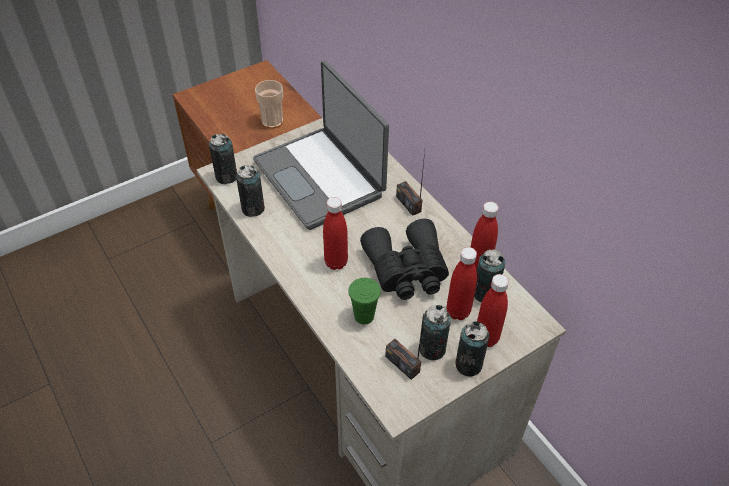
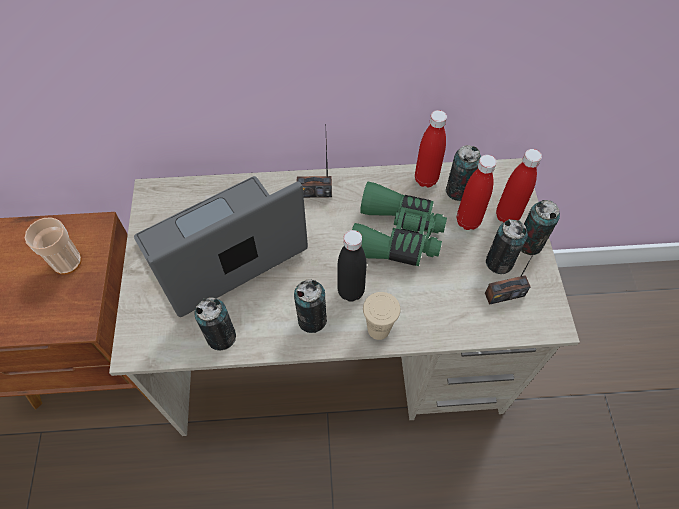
camera: 60 degrees left, 10 degrees up
(226, 177) = (149, 343): can -> can (312, 320)
(314, 292) = (378, 329): none -> beige cup
(321, 177) = (223, 249): laptop -> laptop turned 150 degrees clockwise
(336, 262) = (351, 291): red bottle -> black bottle
(364, 316) = (432, 299): green cup -> none
(407, 270) = (397, 236): black binoculars -> green binoculars

